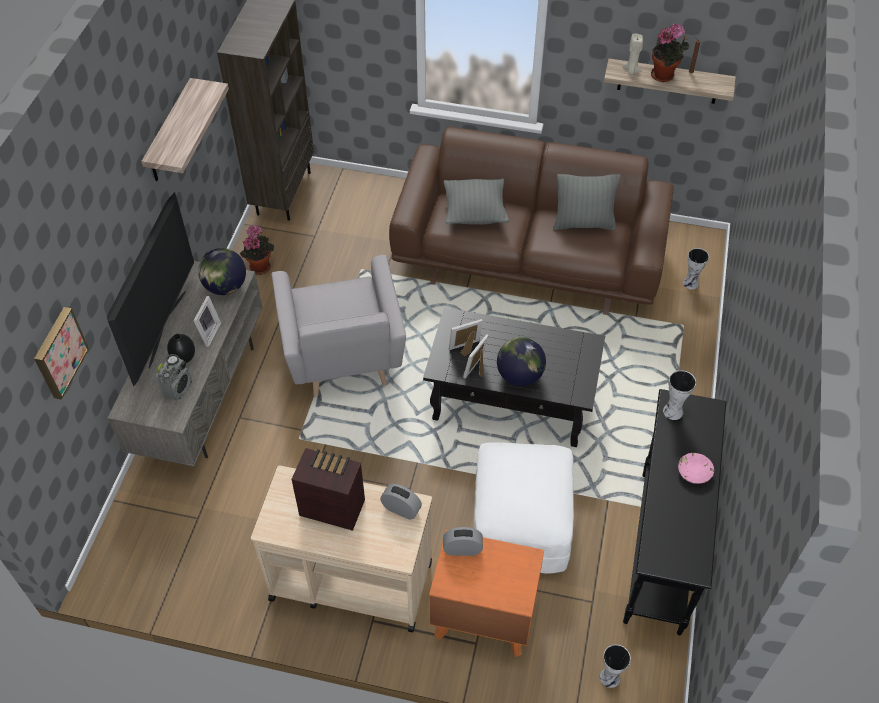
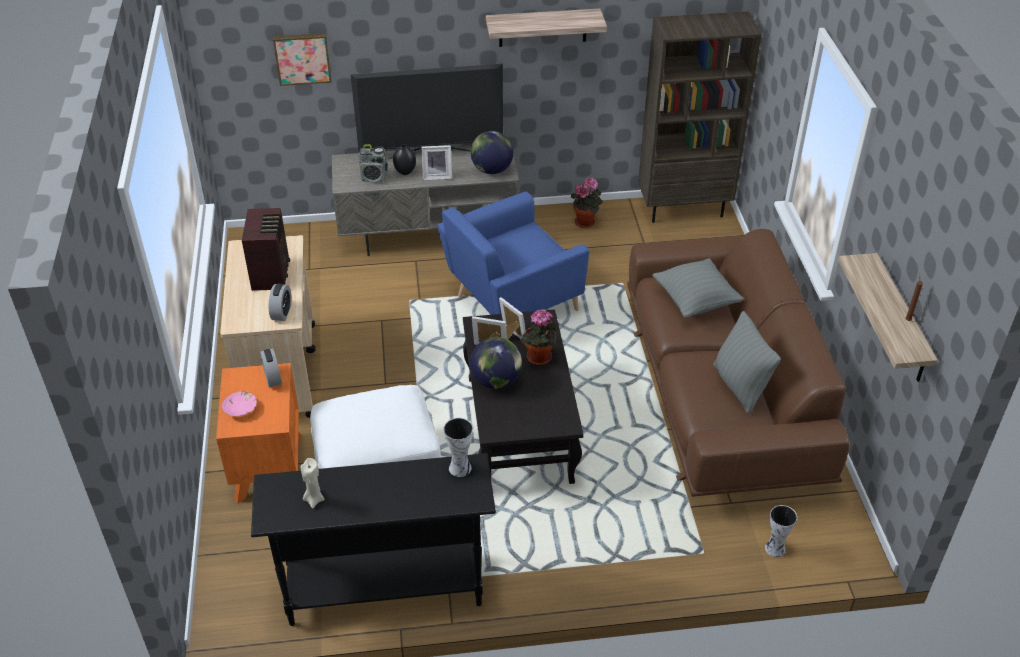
camera: 70 degrees right, 10 degrees down
(343, 357) = (511, 301): grey armchair -> blue armchair
(610, 677) = (229, 576): vase -> none
(631, 71) = (869, 273): beige candle -> beige candle (314, 499)
(664, 76) = (883, 300): potted plant -> potted plant (539, 359)
(694, 472) = (387, 498): pink bowl -> pink bowl (241, 409)

